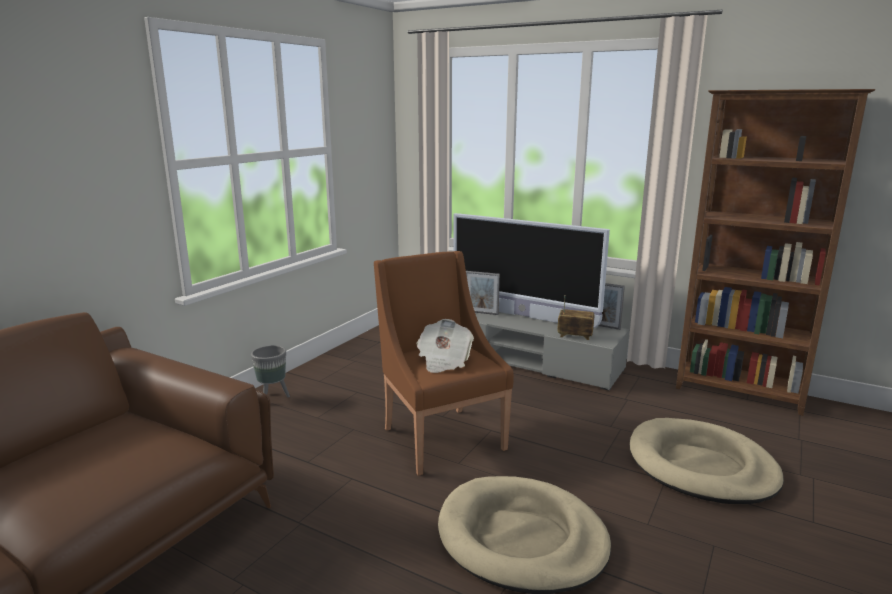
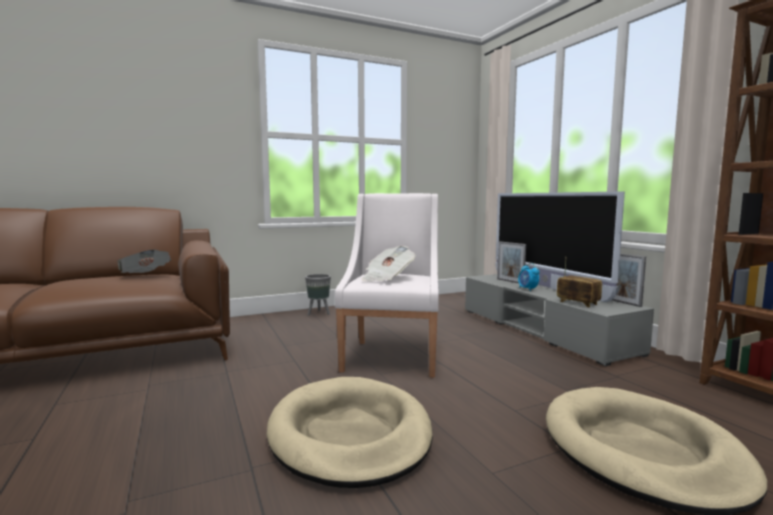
camera: 35 degrees right, 10 degrees down
(122, 435) = (145, 276): none -> newspaper
(440, 437) = (392, 356): brown armchair -> white armchair
(512, 323) = (527, 289): none -> alarm clock

